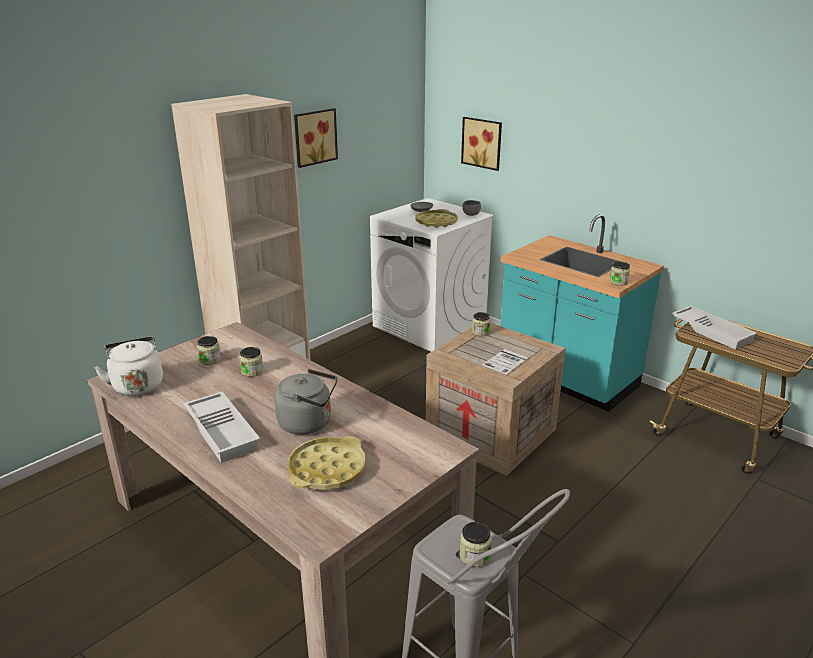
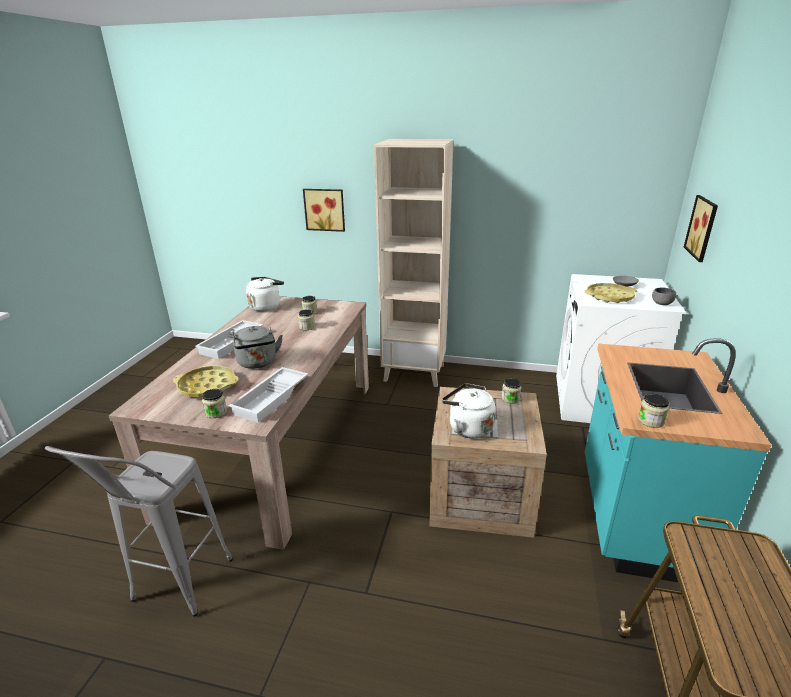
camera: 60 degrees right, 0 degrees up
(314, 137) = (522, 187): picture -> picture (325, 209)
(474, 556) = (144, 479): jar -> jar (216, 412)
(505, 364) = (468, 428): none -> white kettle
(712, 331) = (727, 559): white tray -> white tray (272, 399)

